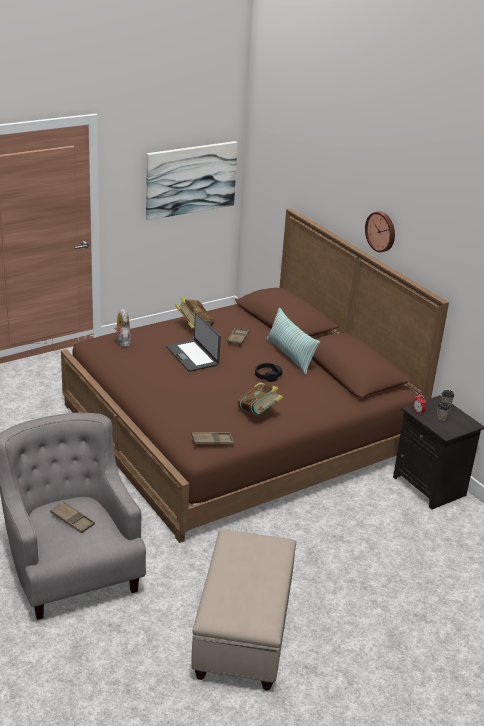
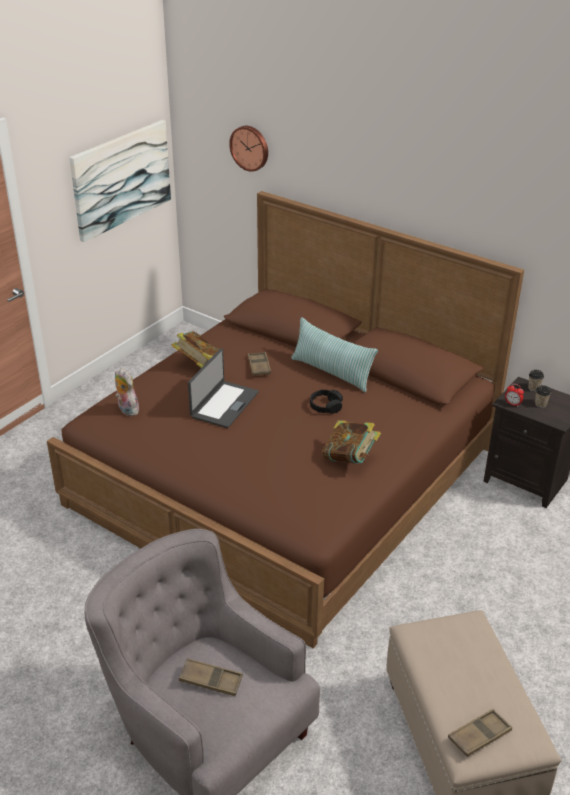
camera: 20 degrees left, 5 degrees up
(193, 356) = (223, 404): laptop -> laptop turned 105 degrees counterclockwise
(212, 441) = (324, 514): brown tray -> brown tray (479, 735)
(381, 231) = (407, 200): wall clock -> wall clock (250, 147)

